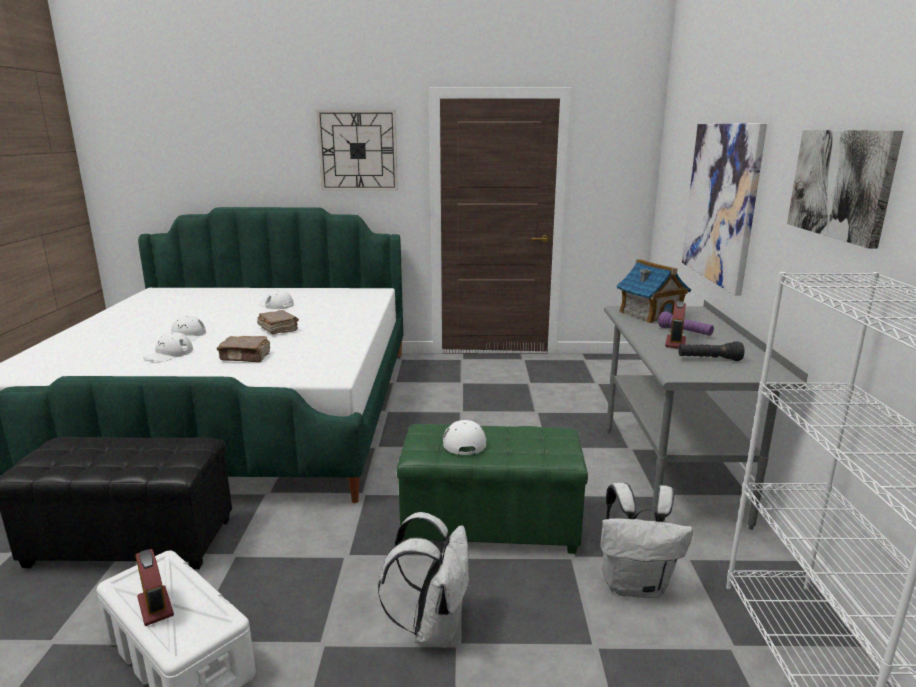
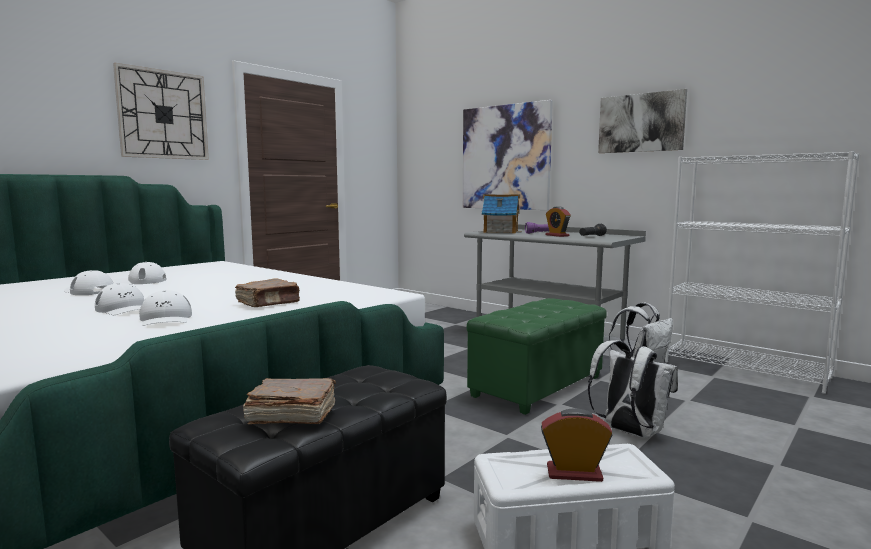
camera: 50 degrees left, 10 degrees down
(278, 329) = (221, 289): brown book -> brown book (291, 416)
(463, 440) = (527, 313): white cap -> white cap (89, 291)

